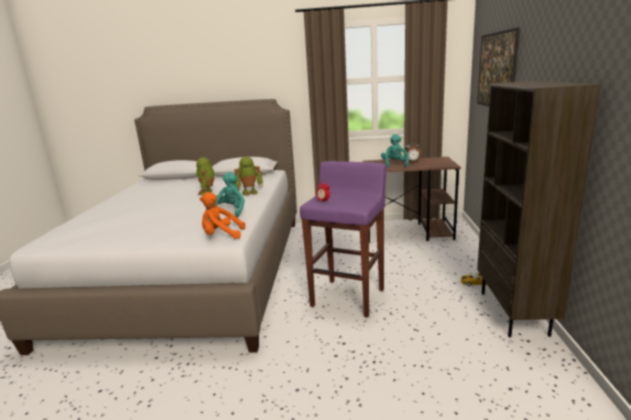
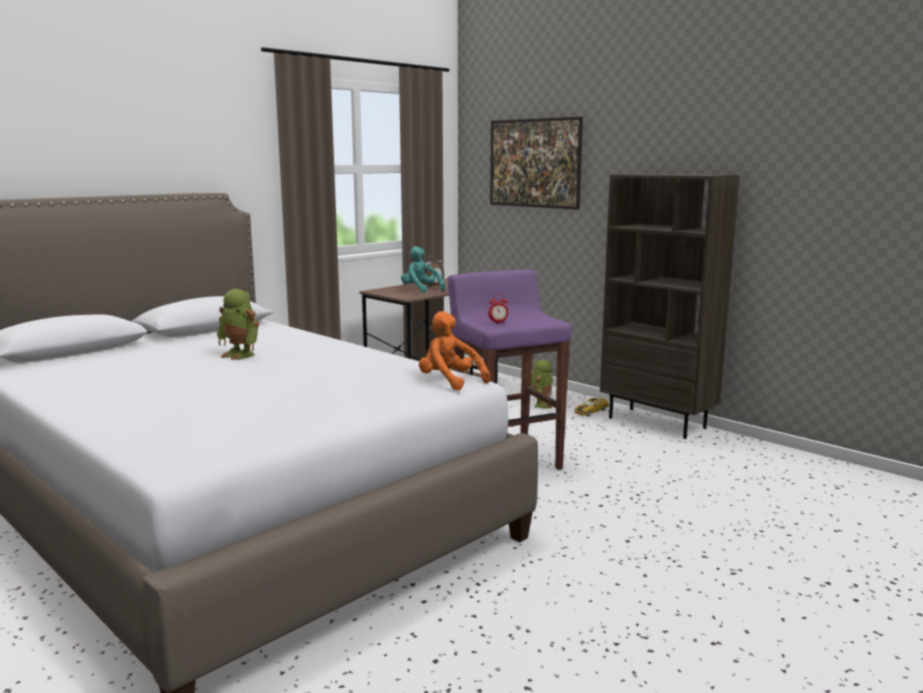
camera: 50 degrees left, 5 degrees down
(221, 235) = (449, 382): orange plush toy -> orange plush toy turned 90 degrees clockwise
(231, 212) = (373, 362): turquoise plush toy -> none
(250, 192) = (316, 343): toy robot -> toy robot (541, 404)

